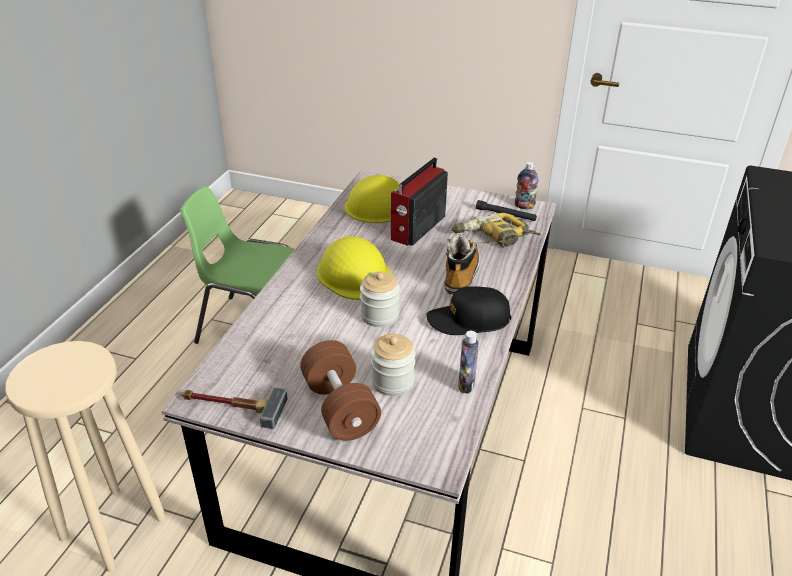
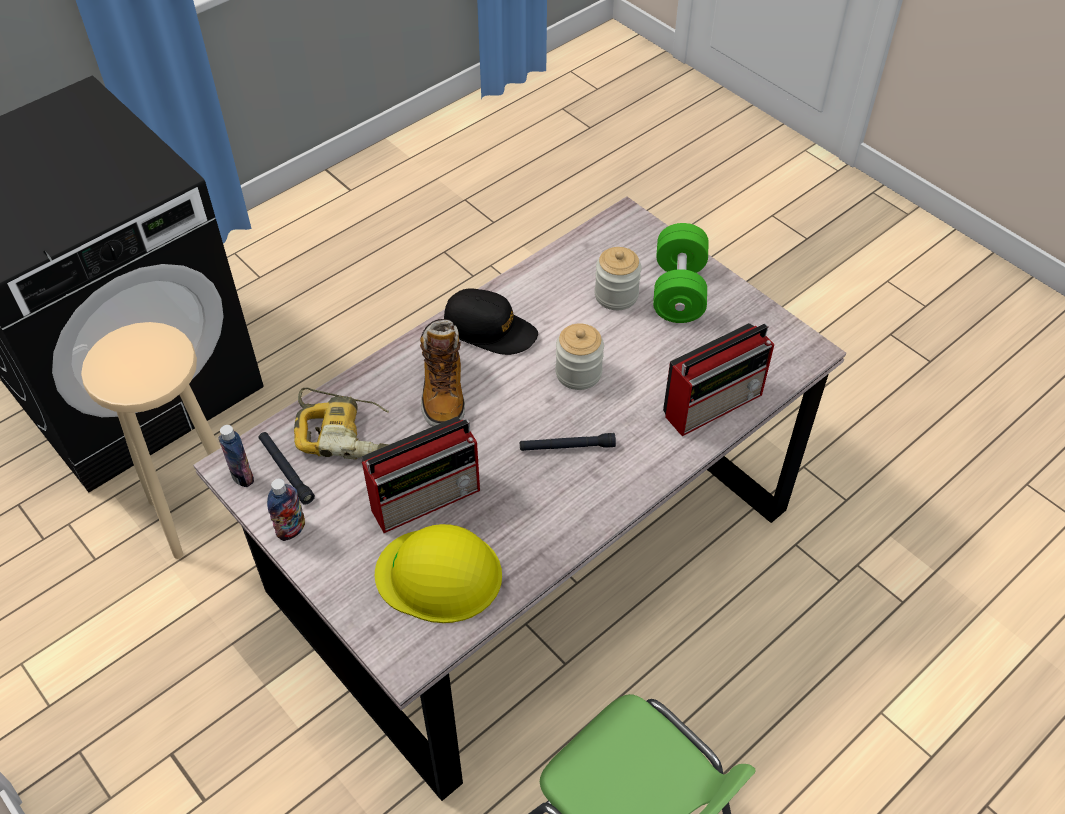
camera: 150 degrees left, 15 degrees up
(114, 526) = (883, 574): beige stool -> beige stool (199, 512)
(231, 406) = (778, 330): hammer -> none
(265, 331) = (714, 403): none -> radio
(340, 407) = (678, 290): brown dumbbell -> green dumbbell
(355, 274) = (567, 447): yellow hard hat -> black flashlight
(460, 274) = (443, 392): boot -> boot turned 45 degrees counterclockwise
(466, 385) = (552, 267): bottle -> bottle (291, 530)

